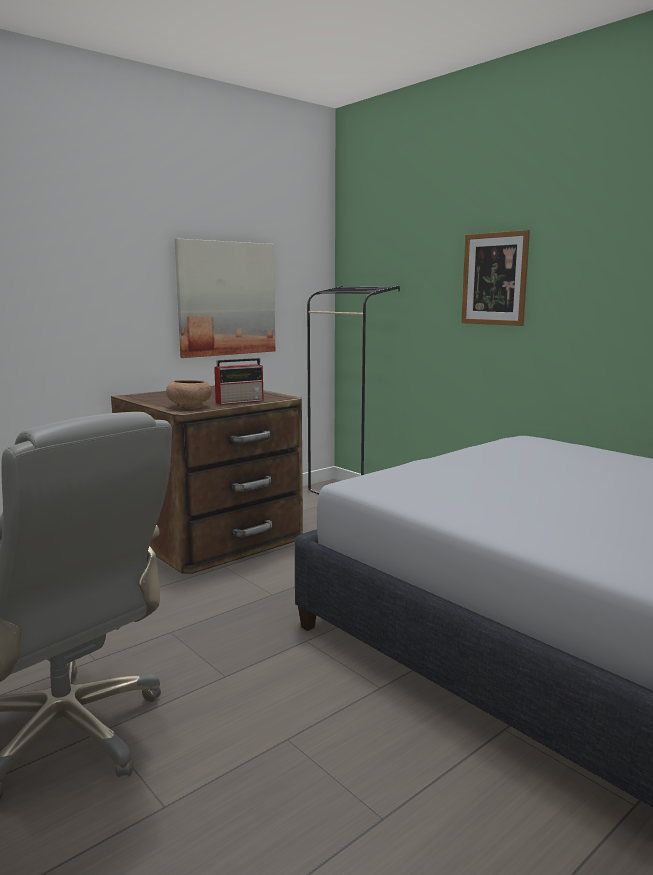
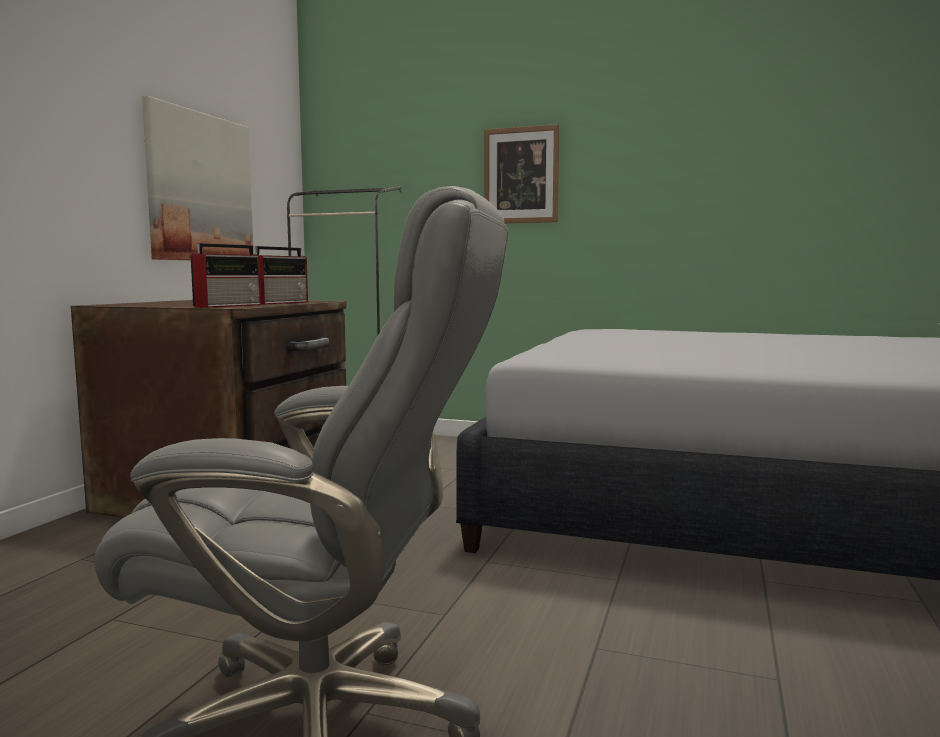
camera: 30 degrees left, 5 degrees down
(189, 407) = (229, 306): brown bowl -> radio

